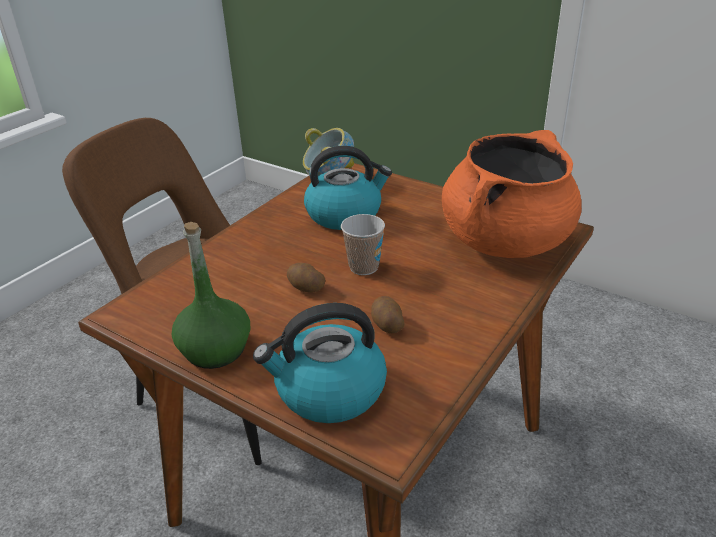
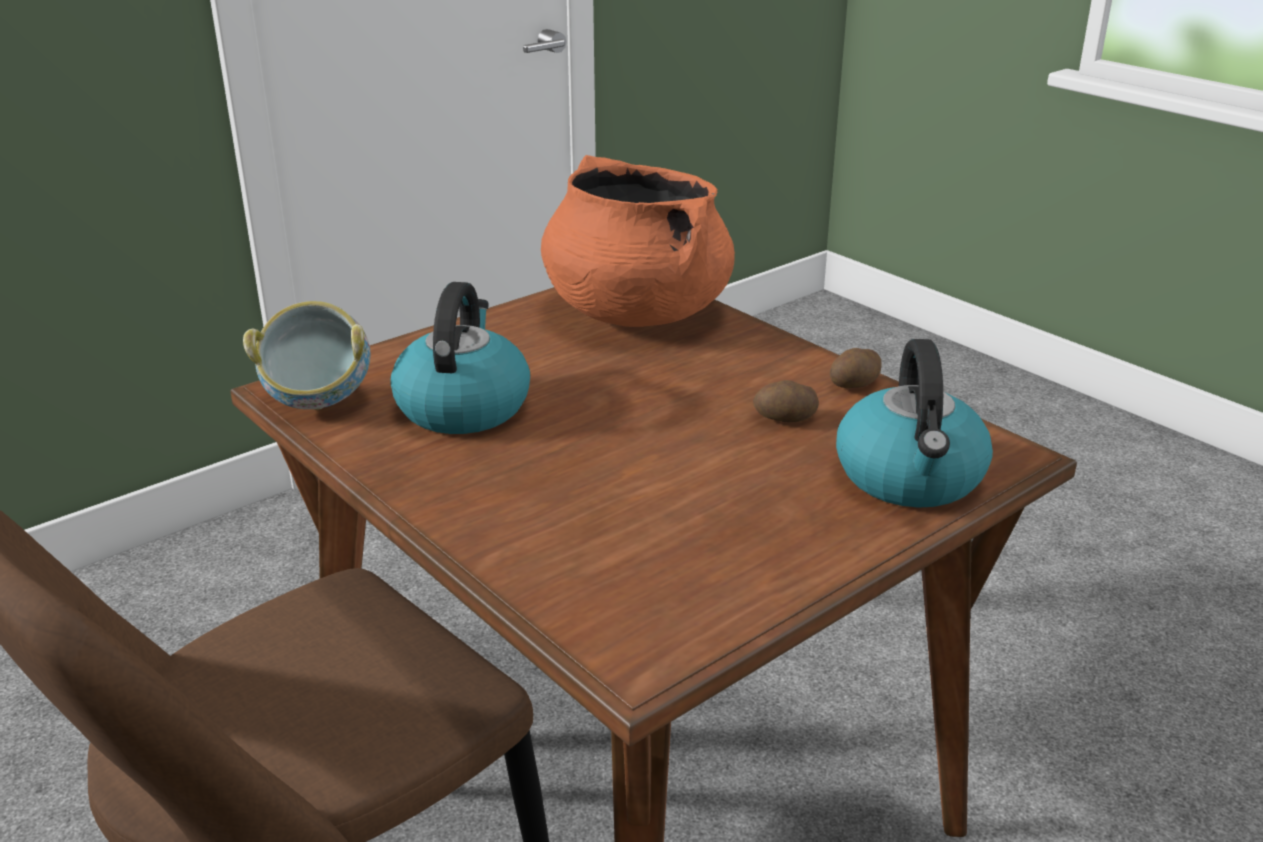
camera: 75 degrees left, 5 degrees down
(216, 350) = (791, 560): green bottle -> none
(305, 288) = (663, 467): potato -> potato (855, 385)
(364, 267) = (635, 414): cup -> none

